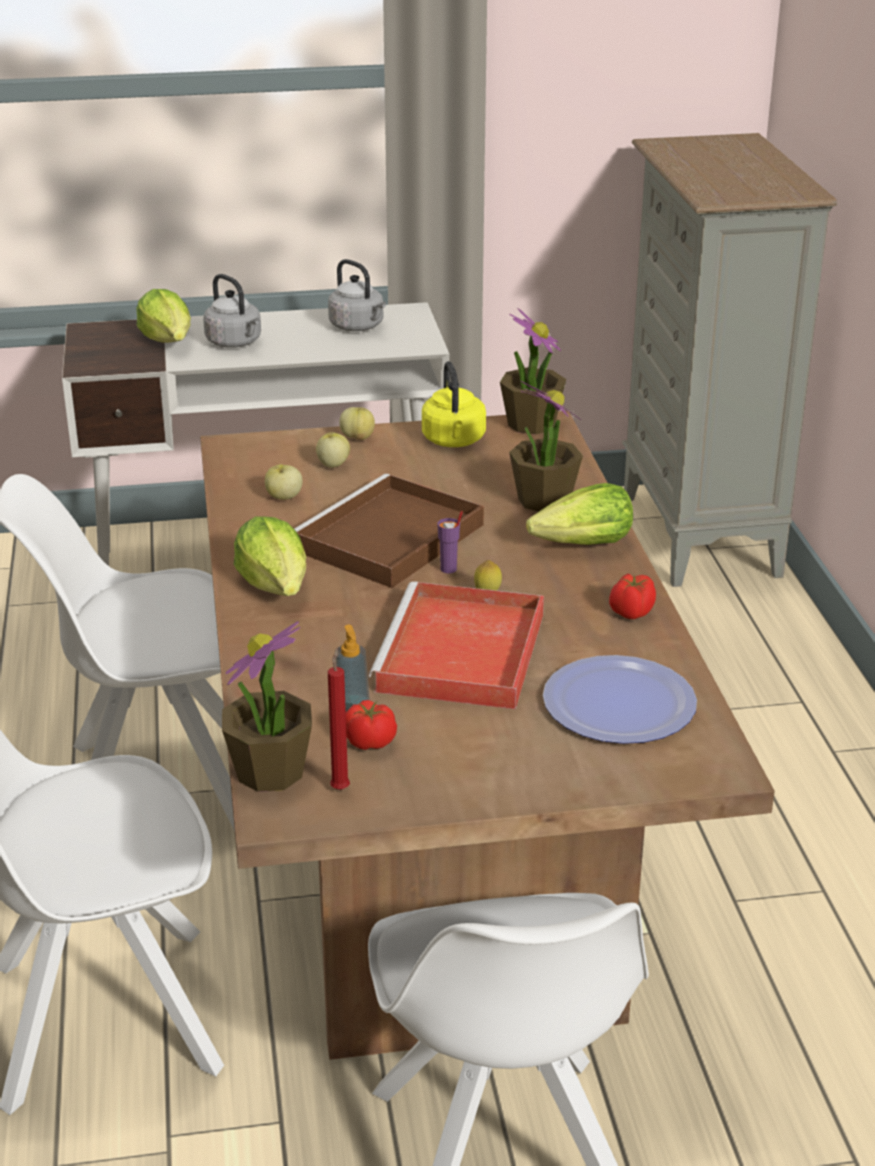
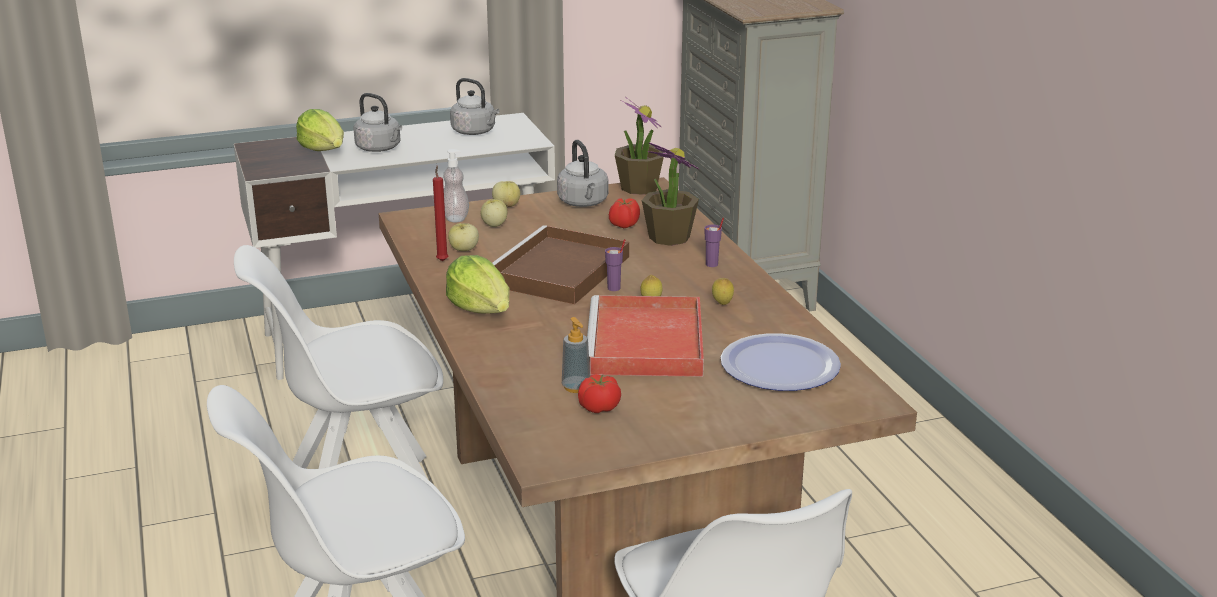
camera: 10 degrees left, 5 degrees down
(270, 772) = (528, 435): potted plant -> none
(289, 451) = (455, 218): none -> soap dispenser
(341, 787) = (588, 440): red candle -> red candle (442, 260)
(454, 441) = (583, 203): yellow kettle -> grey kettle
(576, 605) = (722, 304): none -> lemon
(584, 545) = (712, 264): lettuce -> purple cup
(631, 613) = (765, 306): tomato -> tomato (624, 225)

